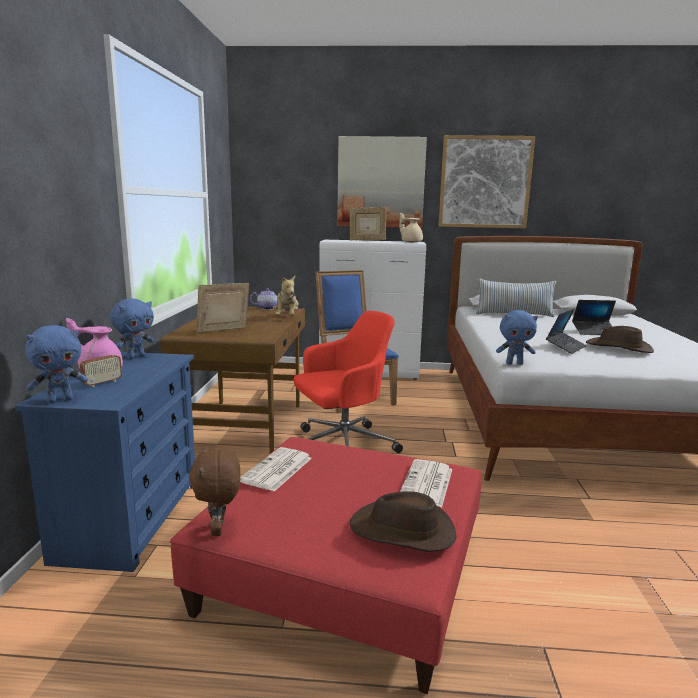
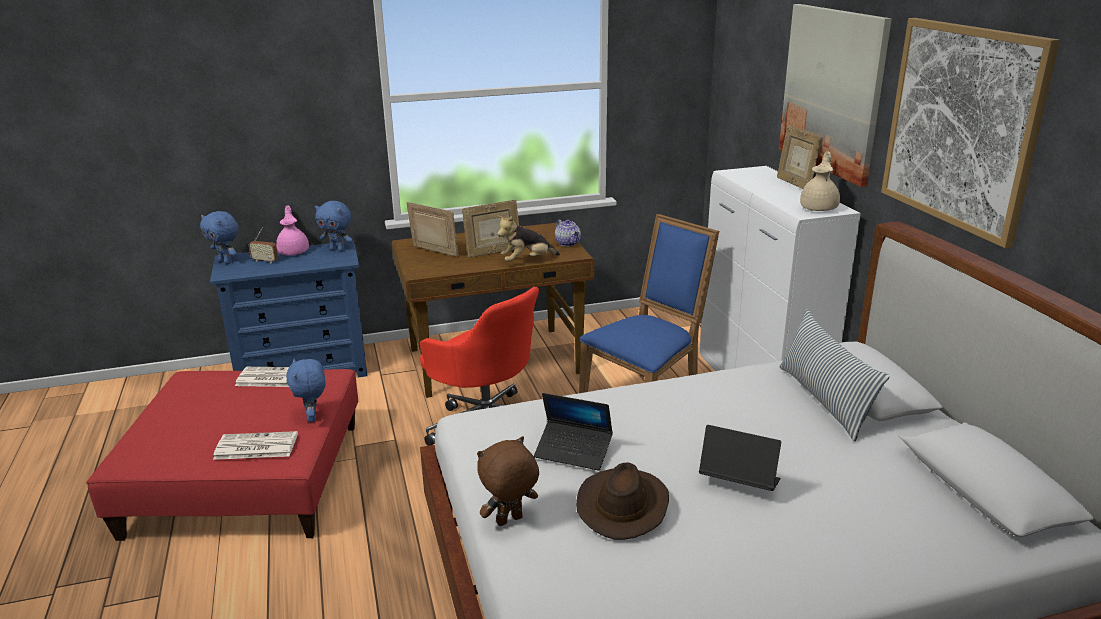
camera: 70 degrees right, 10 degrees up
(219, 529) = (180, 382): brown plush toy -> brown plush toy (509, 521)
(253, 321) = (493, 252): none -> picture frame
(403, 531) = (173, 447): brown hat -> none
(514, 363) = (466, 420): blue plush toy -> blue plush toy (312, 417)
(594, 332) = (738, 483): laptop -> laptop turned 135 degrees clockwise

